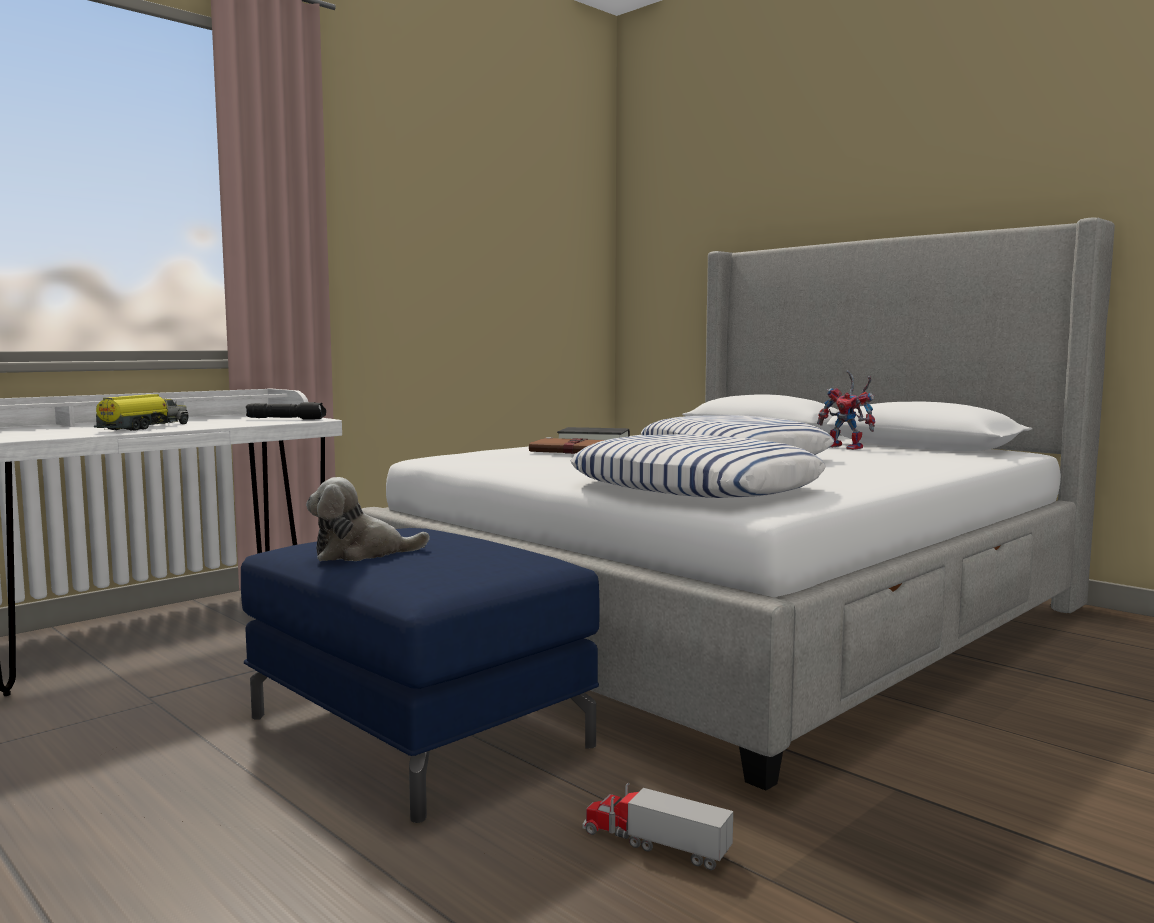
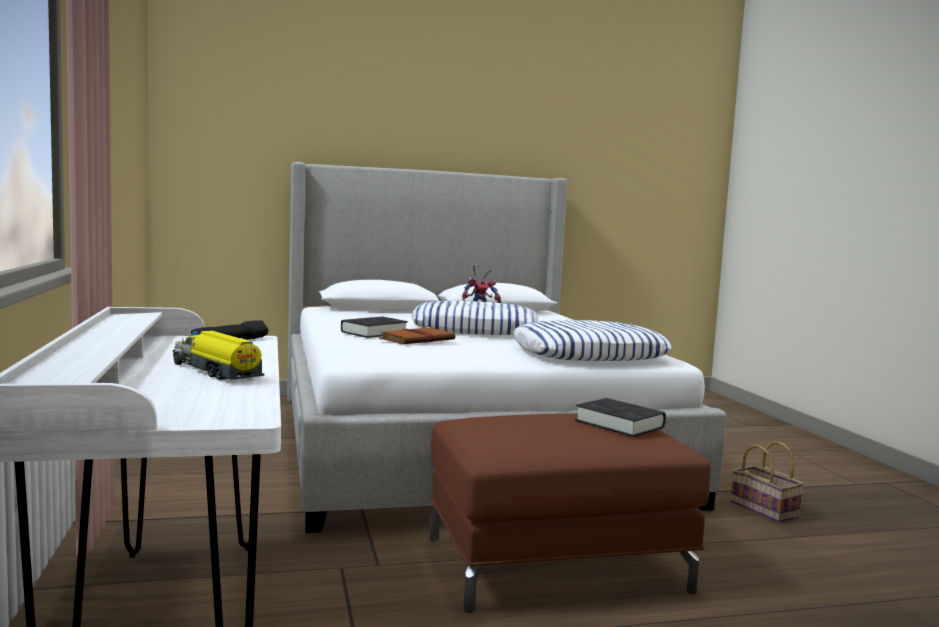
camera: 60 degrees left, 0 degrees up
(361, 554) = (563, 439): plush toy -> none
(419, 730) = (556, 563): blue ottoman -> brown ottoman
(476, 561) = (619, 424): none -> black book
(654, 843) = (750, 547): toy truck -> none
(868, 839) = (766, 510): none -> basket

